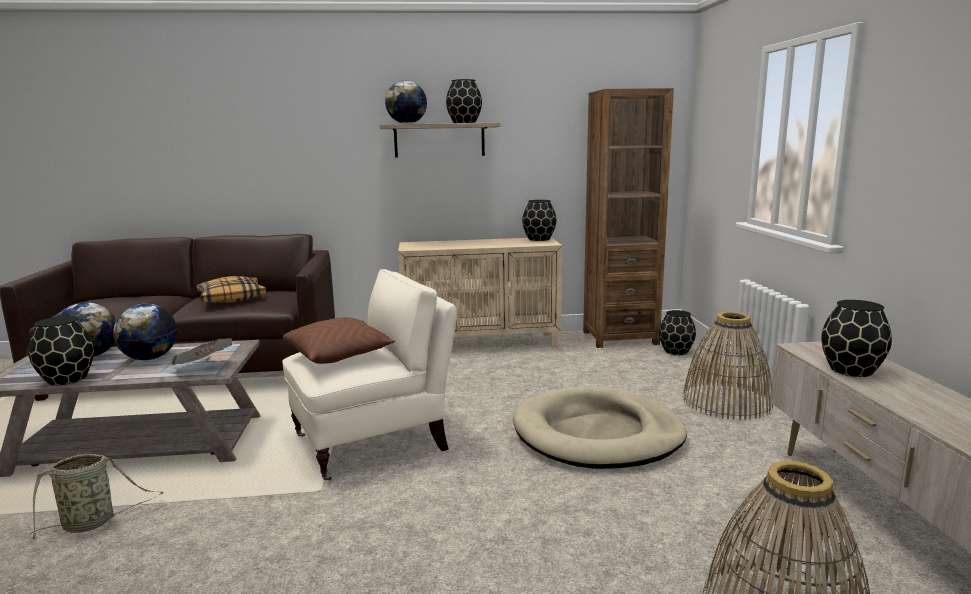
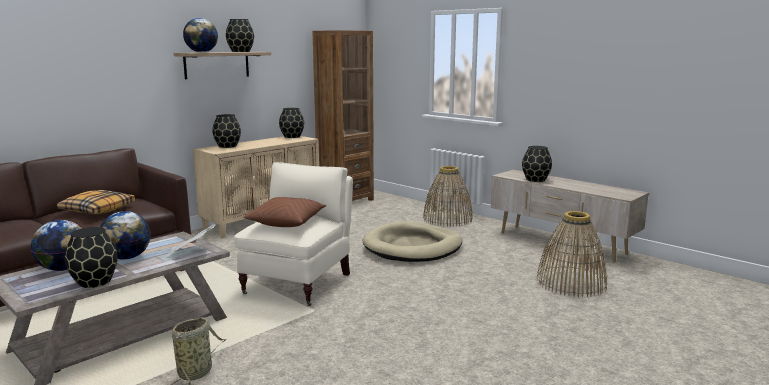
camera: 40 degrees left, 0 degrees up
(676, 351) = (388, 201): black vase -> black vase (227, 146)

